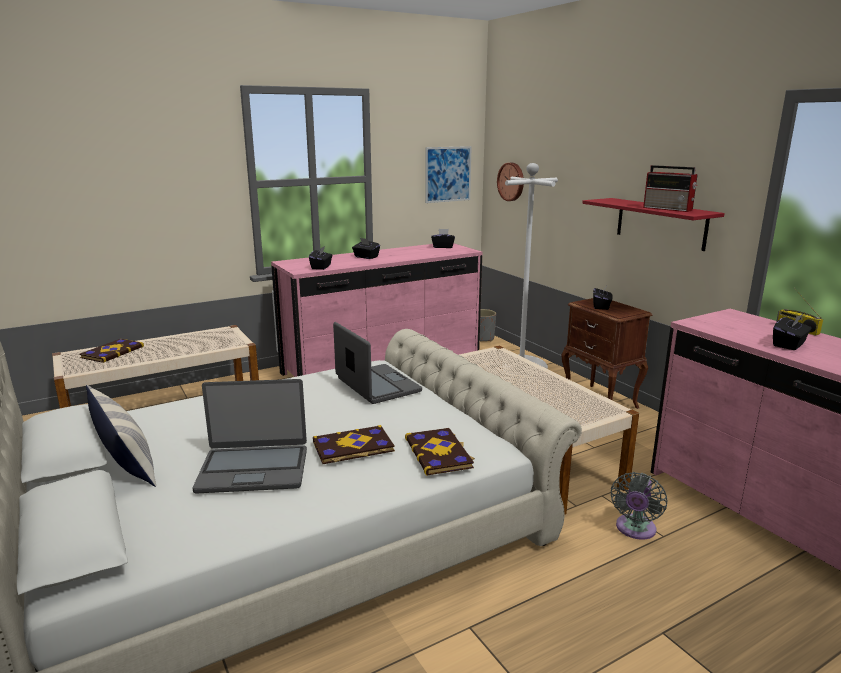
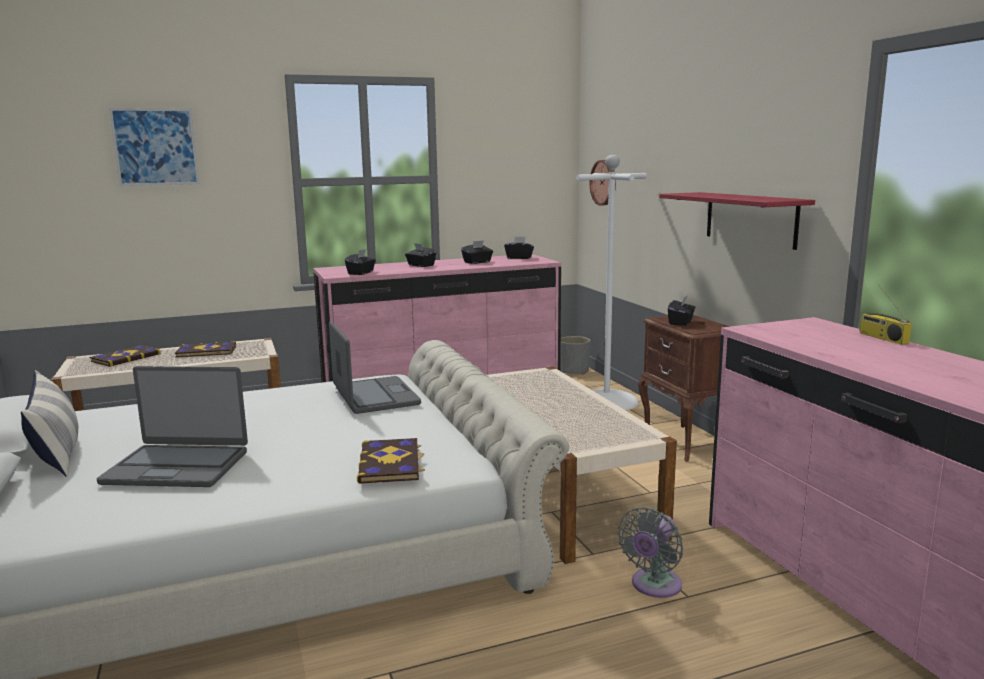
camera: 10 degrees right, 5 degrees down
(353, 447) = (299, 452): book -> book (206, 352)
(448, 174) = (533, 176): picture -> picture (155, 147)
(668, 209) = (749, 197): radio -> none
(789, 344) = (854, 352): black tissue box -> black tissue box (477, 262)

